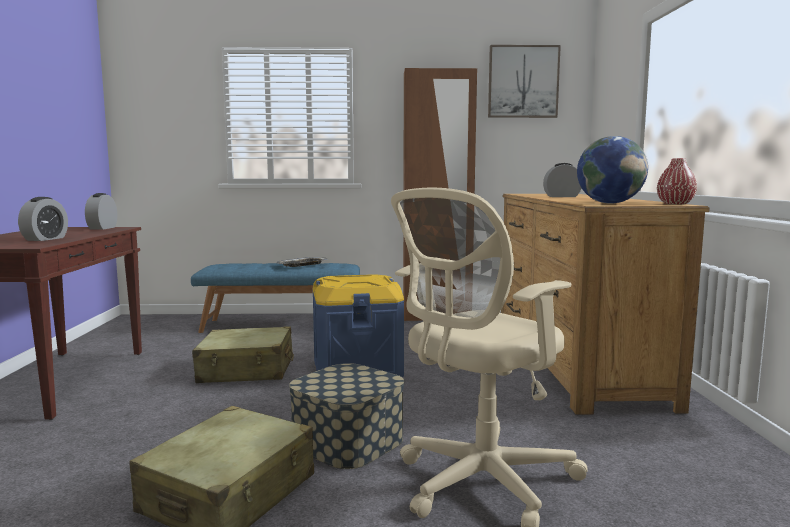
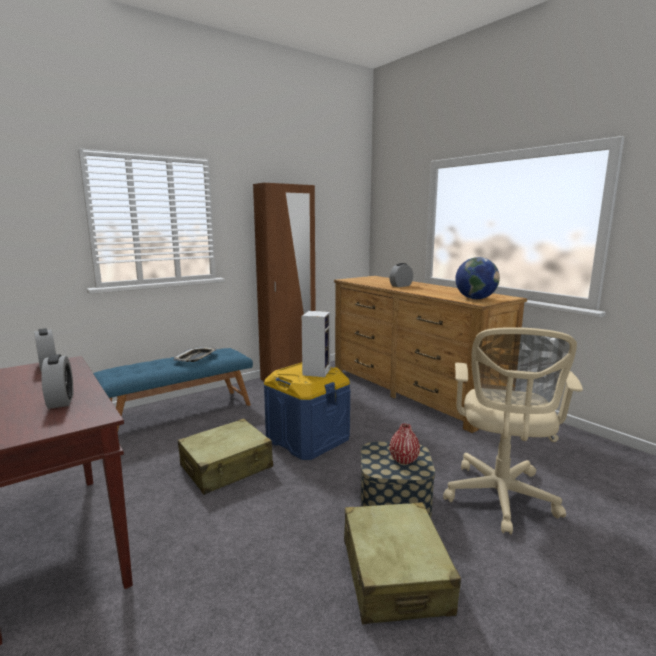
camera: 35 degrees left, 5 degrees up
(364, 281) = (316, 371): none -> speaker
(523, 82) = (331, 193): picture -> none
(675, 204) = (505, 296): red vase -> red vase (403, 460)

